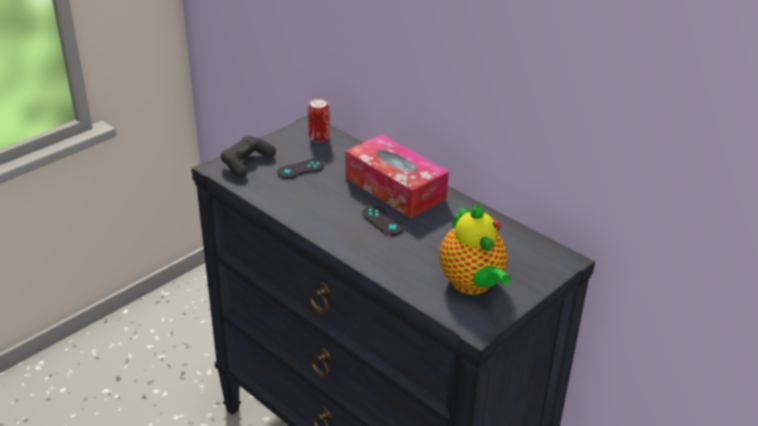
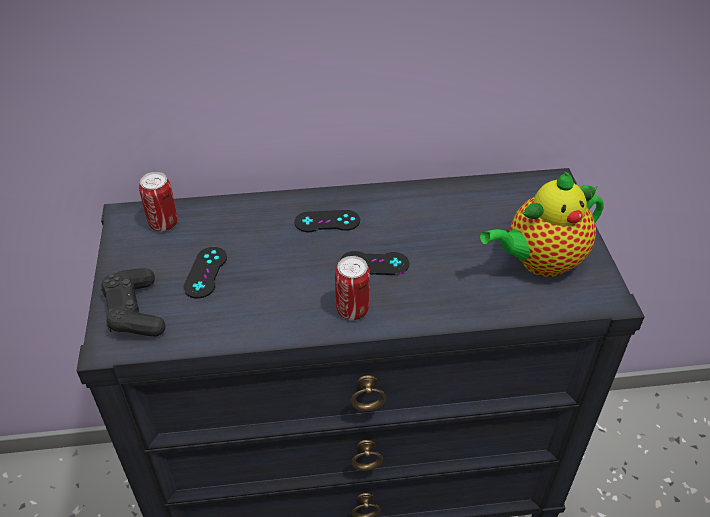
camera: 50 degrees left, 10 degrees up
(334, 230) = (352, 310): none -> can
(395, 188) = (327, 221): tissue box -> black game controller
(472, 285) = (539, 262): teapot -> teapot turned 135 degrees clockwise

